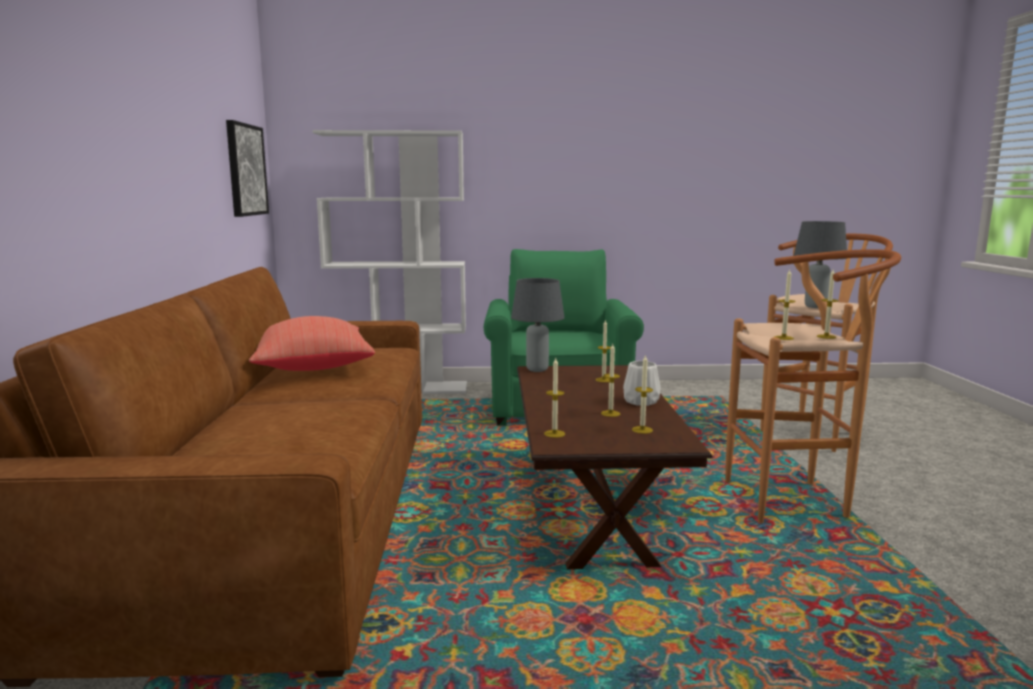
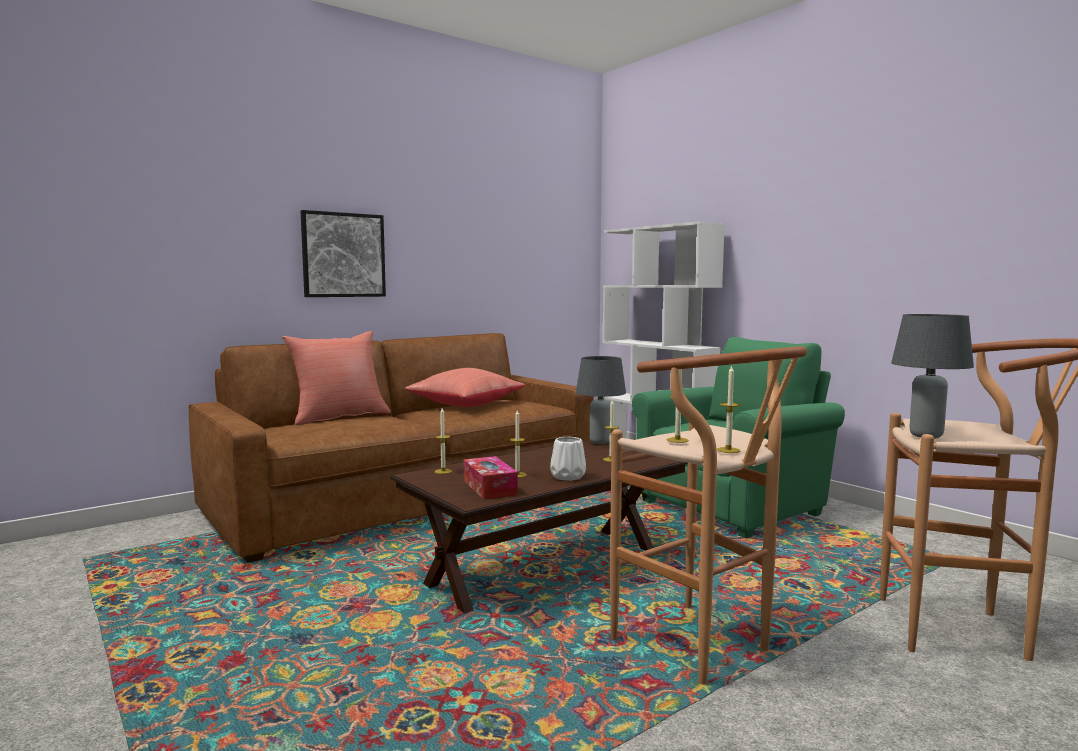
camera: 55 degrees right, 5 degrees down
(212, 424) = (339, 417): none -> red pillow
(245, 170) = (553, 264): picture -> picture (343, 255)
(642, 430) = (489, 487): candle -> tissue box

